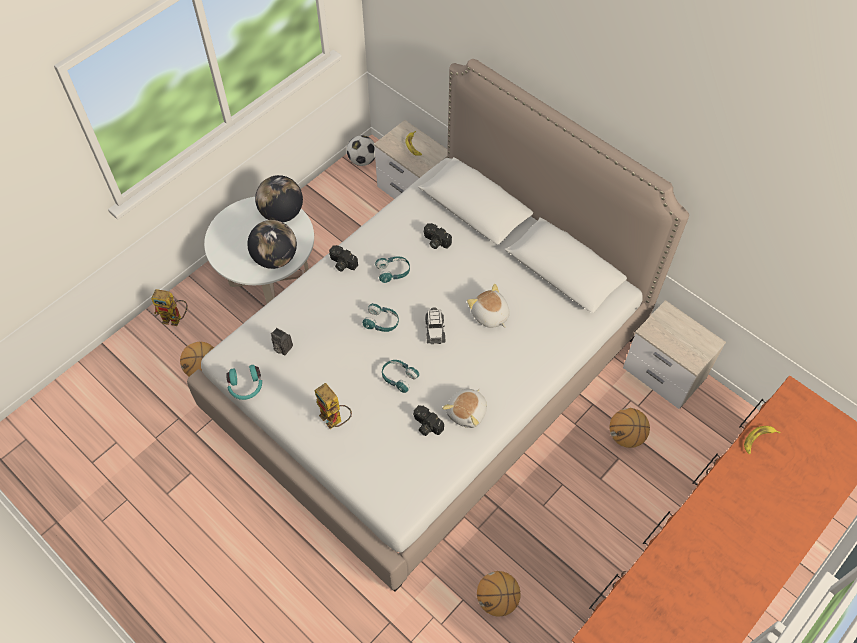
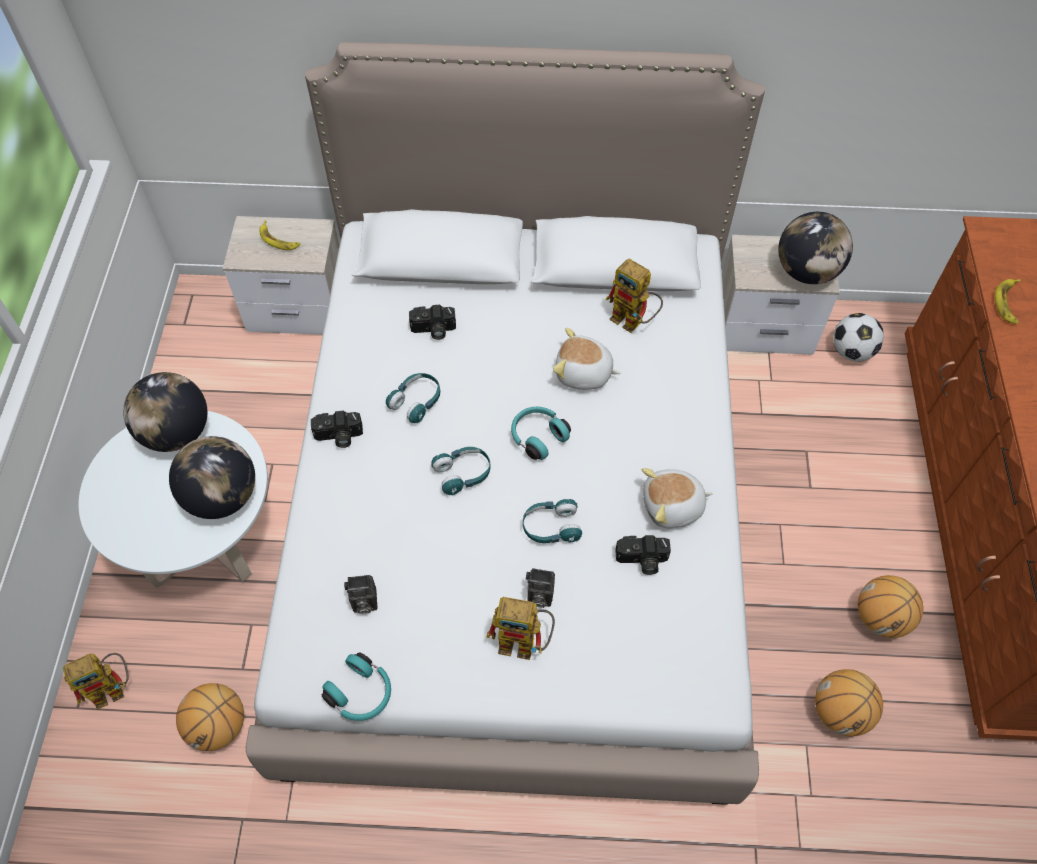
camera: 40 degrees left, 0 degrees up
(361, 404) = (538, 596): none -> camera
(362, 160) = (197, 312): football -> football (851, 351)
(435, 330) = (537, 436): toy car -> turquoise headphones
(467, 412) = (672, 507): plush toy -> plush toy turned 90 degrees clockwise
(543, 306) = (633, 321): none -> toy robot
(626, 436) = (791, 422): basketball -> basketball (881, 618)
(688, 350) = (806, 271): none -> globe

